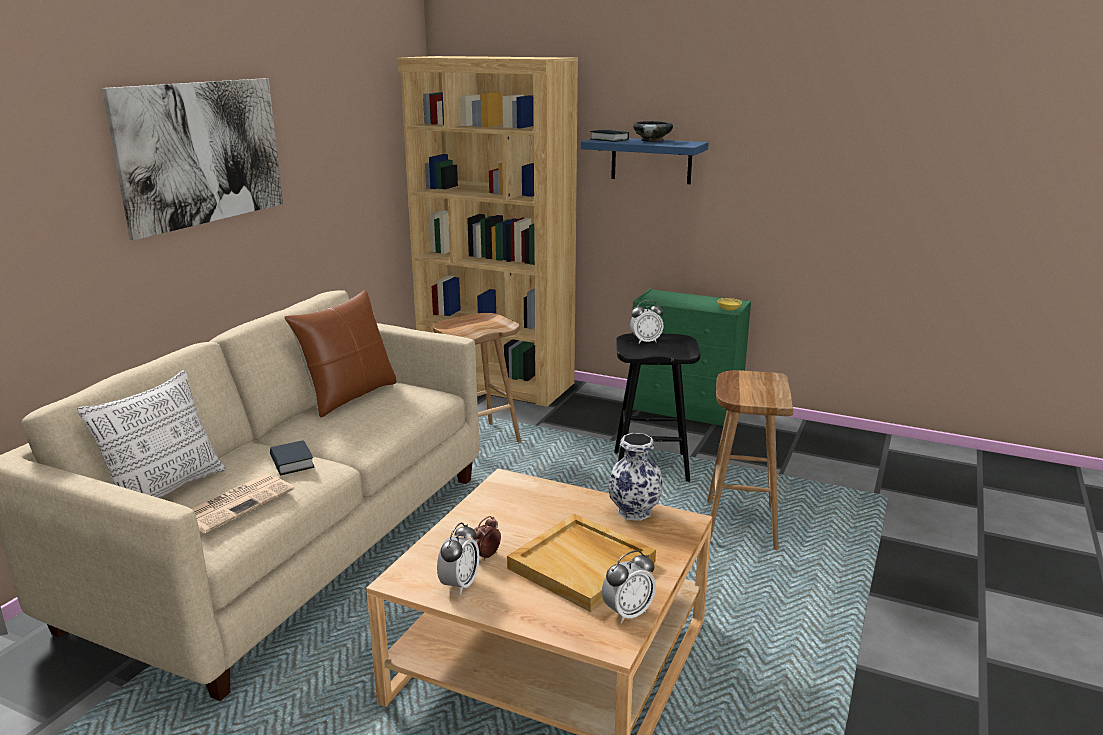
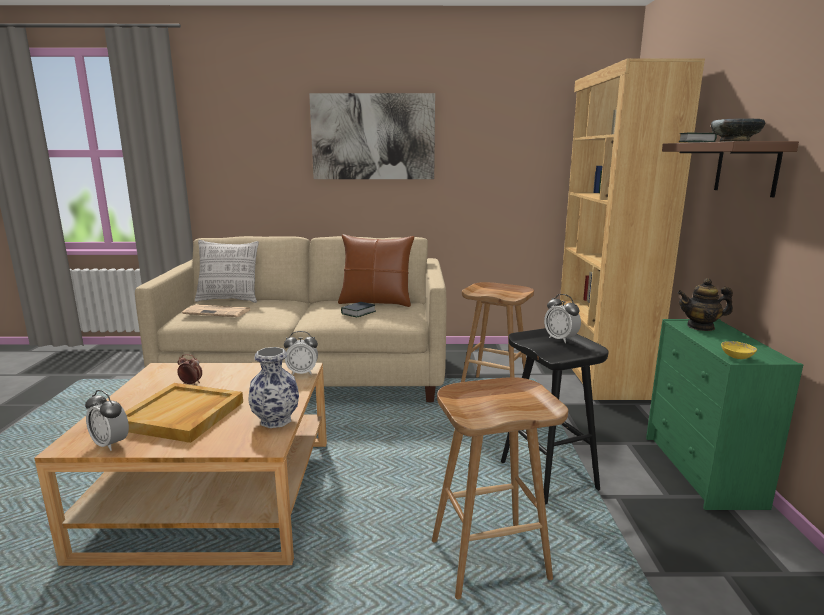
camera: 65 degrees right, 5 degrees down
(292, 463) = (272, 310): book -> book (358, 313)
(459, 584) = (153, 383): alarm clock -> alarm clock (302, 373)
(651, 160) = (746, 168): blue shelf -> brown shelf
(661, 298) = (701, 327): none -> teapot

